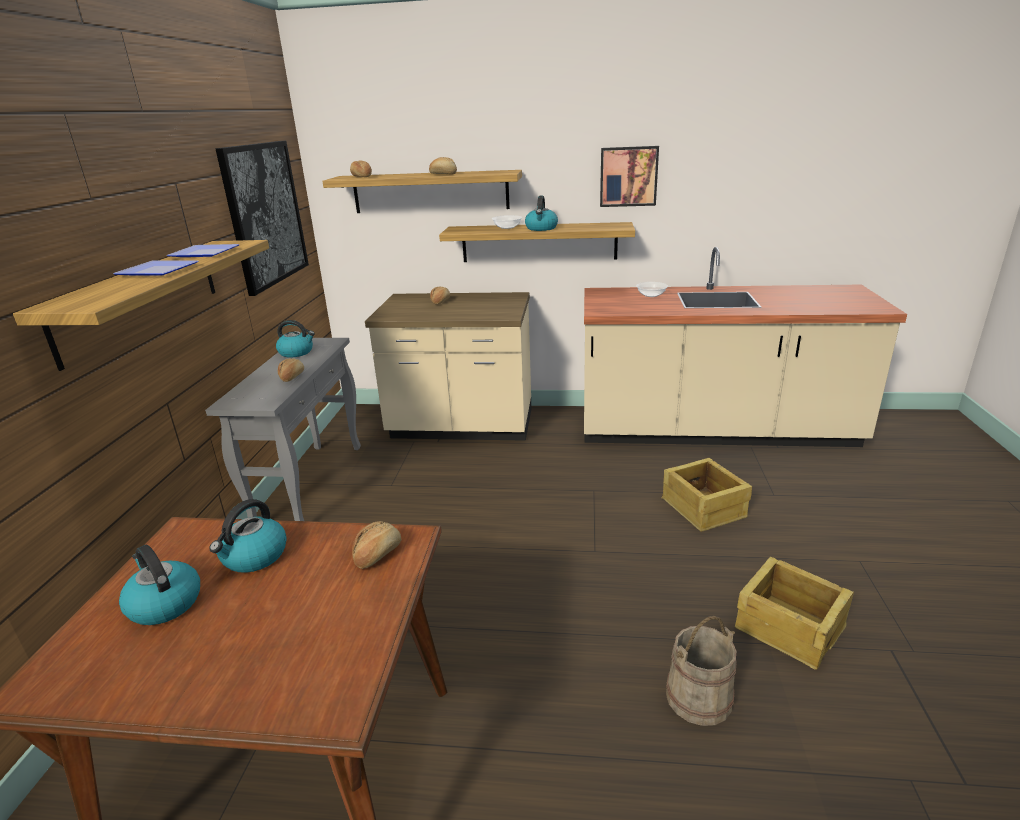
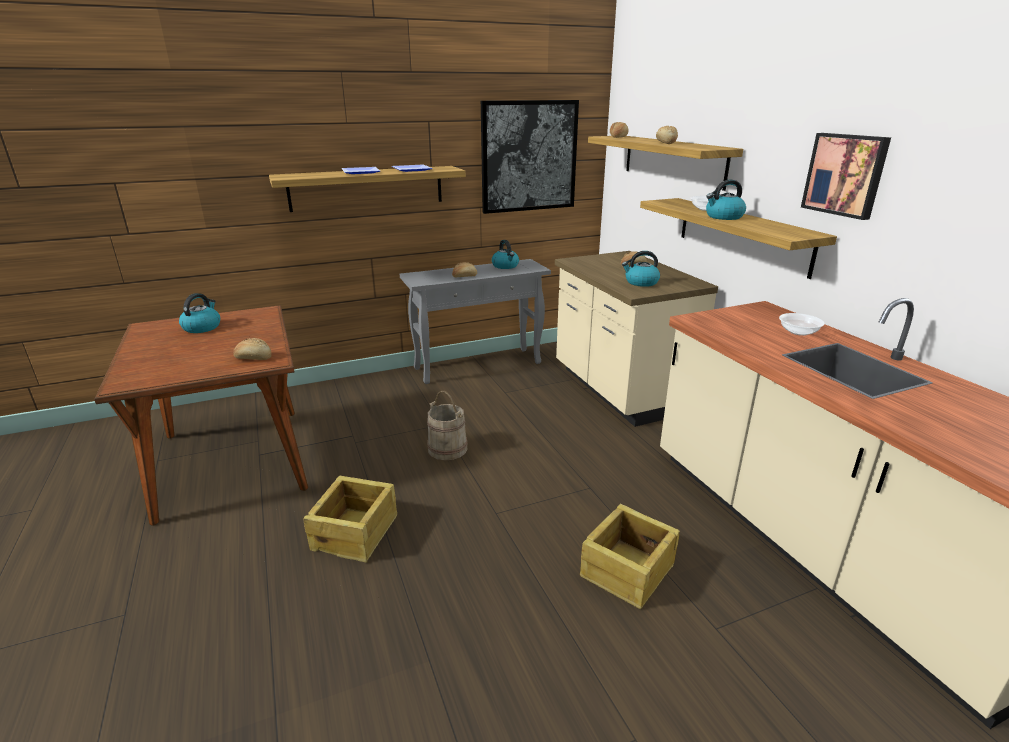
camera: 60 degrees right, 0 degrees up
(254, 557) = (245, 332): kettle -> kettle (641, 282)
(698, 697) = (341, 620): beige bucket -> beige bucket (448, 448)
(788, 626) = (463, 674): crate -> crate (356, 532)

